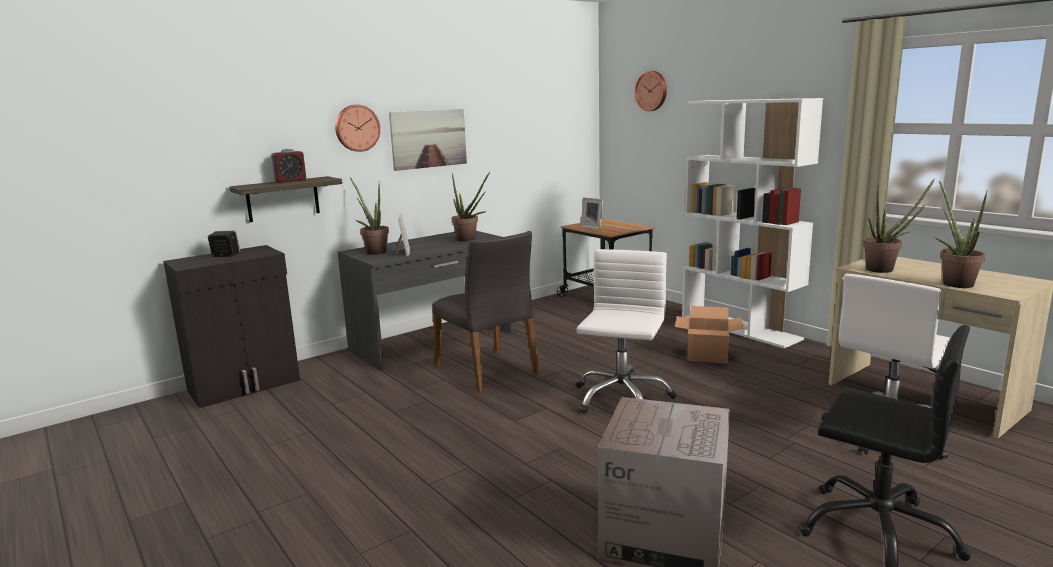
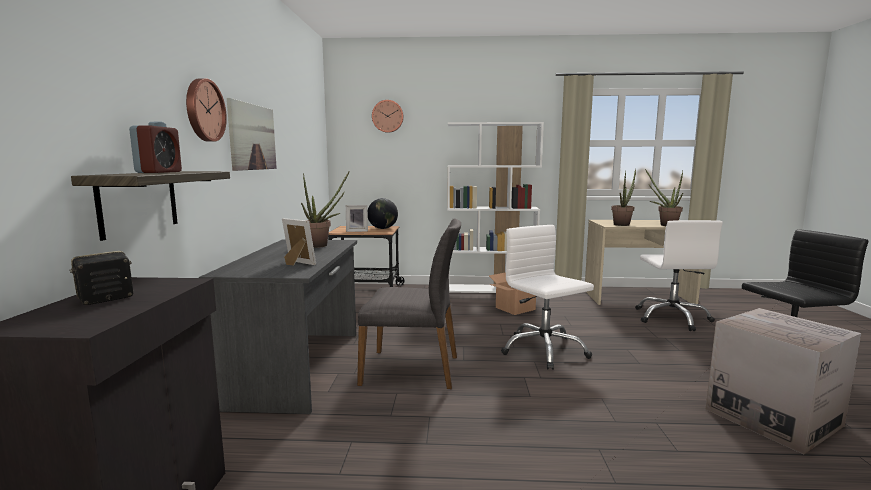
camera: 50 degrees left, 5 degrees down
(374, 251) = (255, 268): potted plant -> none
(625, 228) = (382, 228): none -> globe

